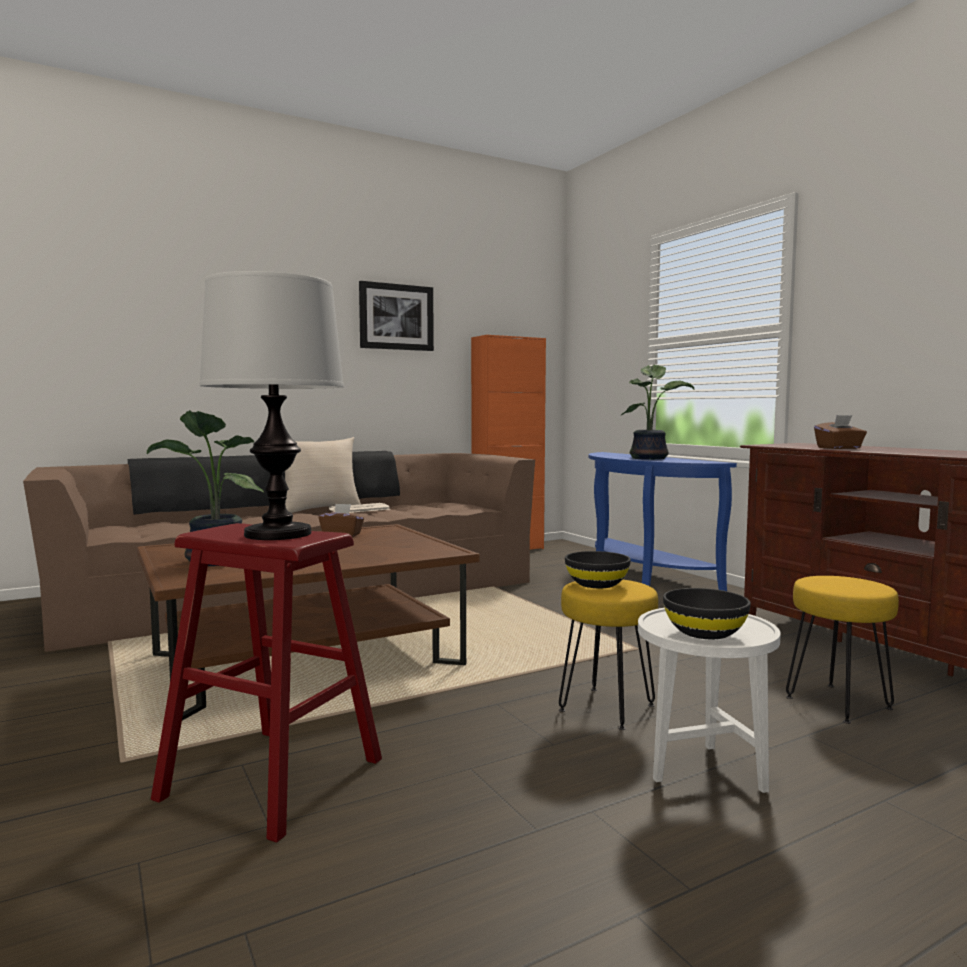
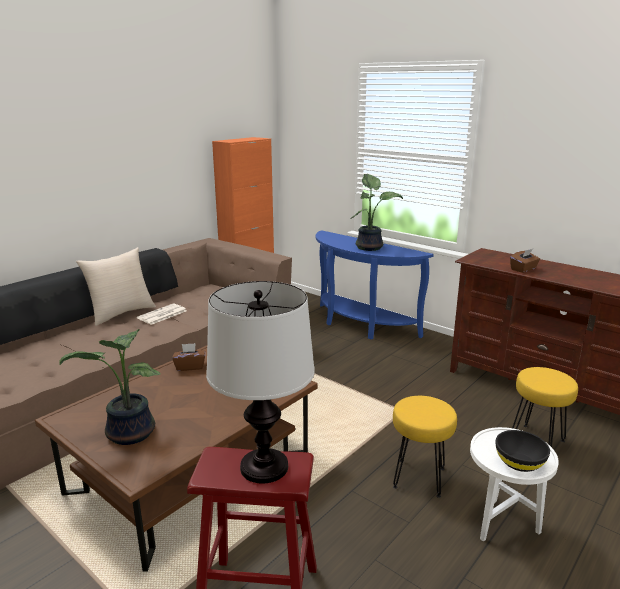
camera: 20 degrees left, 15 degrees up
(396, 317) = (152, 131): picture -> none
(596, 584) = (416, 408): black bowl -> none

